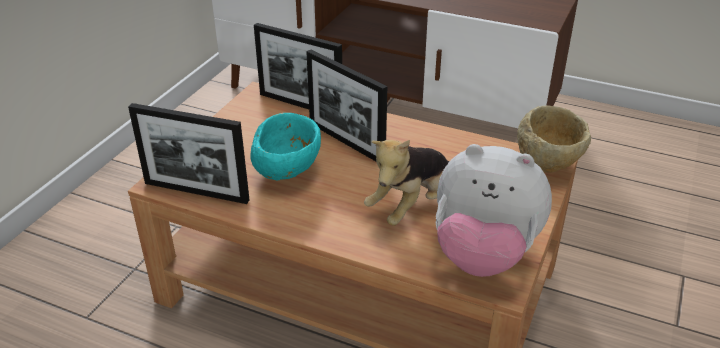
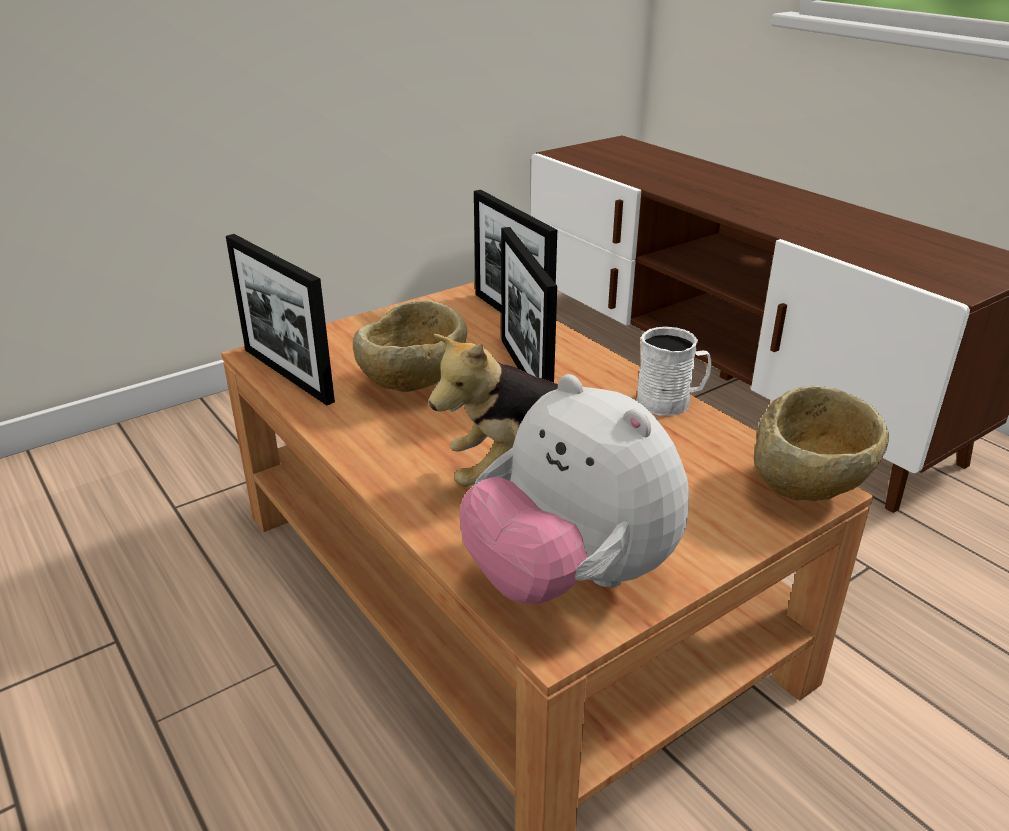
camera: 30 degrees right, 5 degrees down
(287, 172) = (413, 386): turquoise bowl -> beige bowl
(442, 135) = (671, 402): none -> white mug

